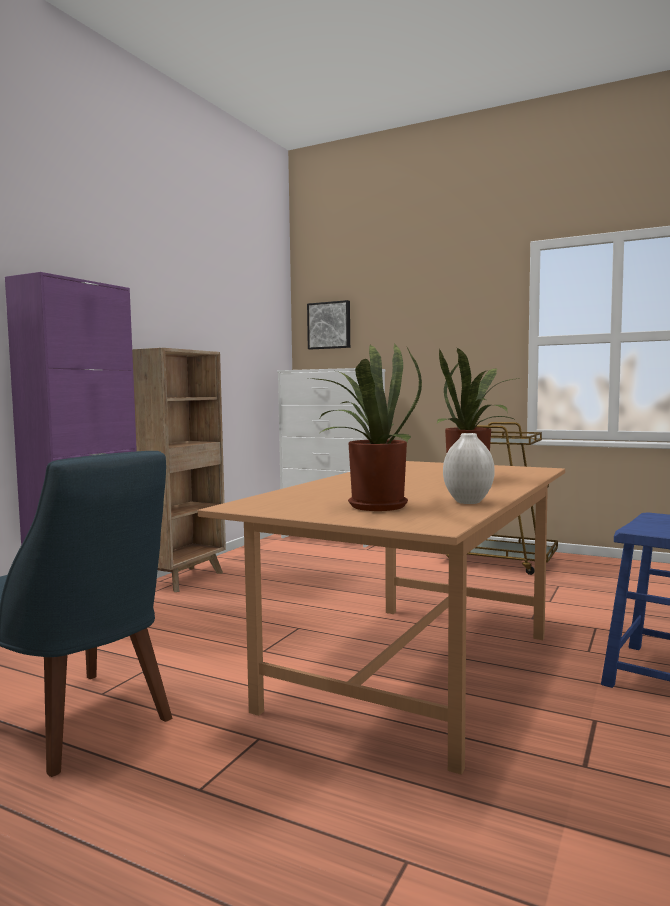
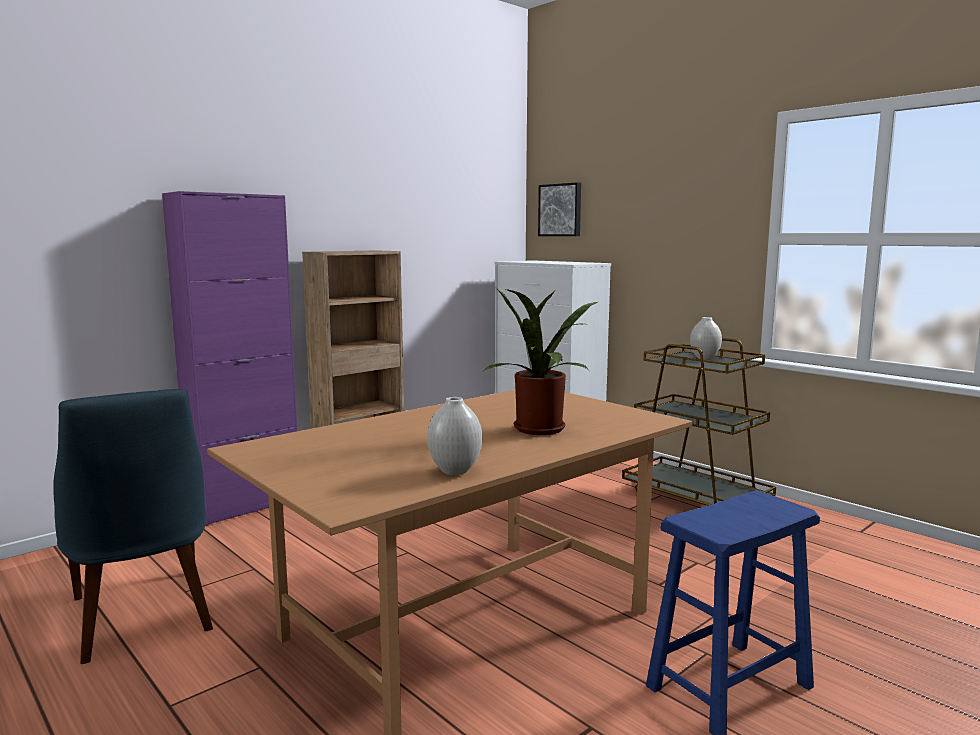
camera: 20 degrees right, 5 degrees up
(371, 506) = (352, 465): potted plant -> none
(494, 439) = (704, 358): none -> white vase

